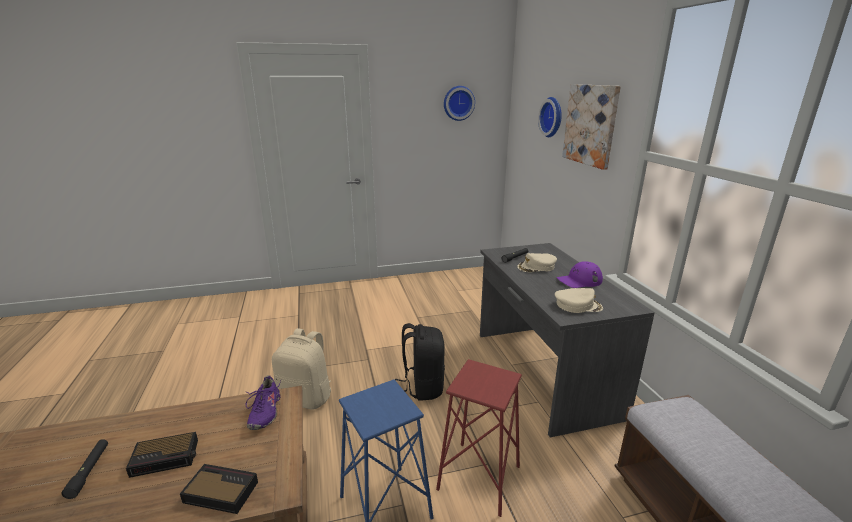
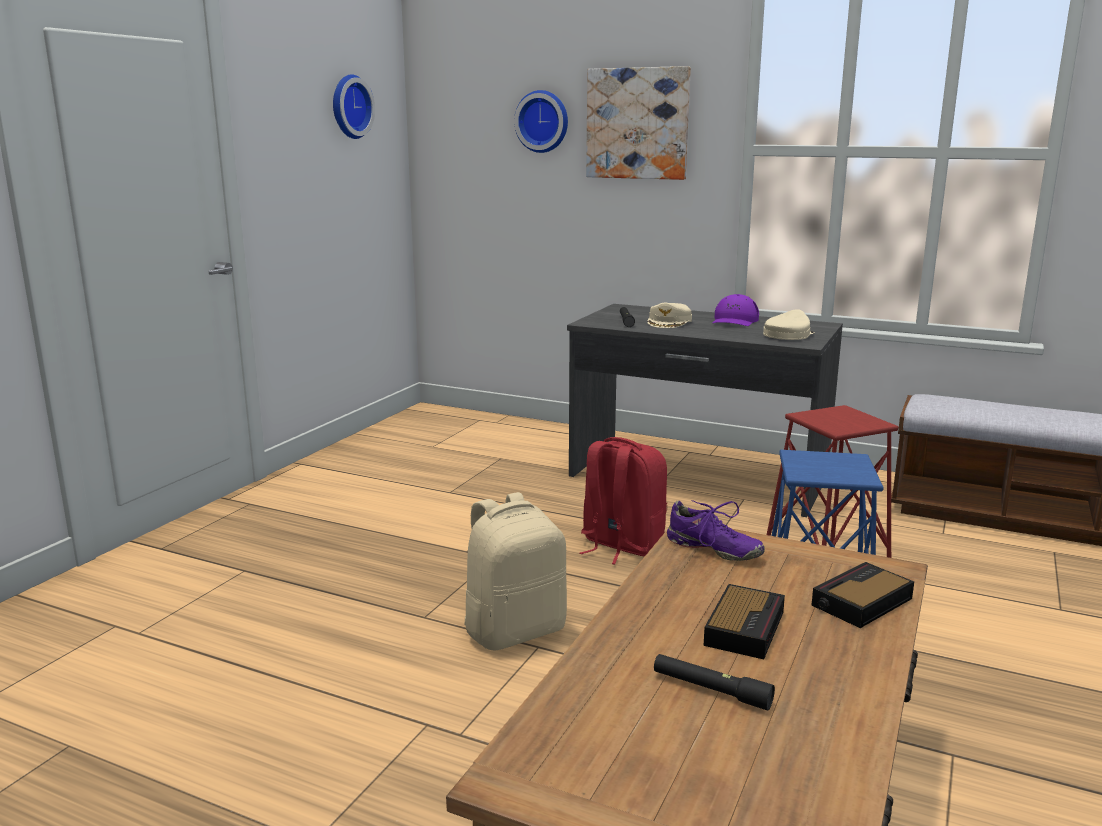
camera: 50 degrees left, 5 degrees down
(422, 386) = (620, 545): black backpack -> red backpack

